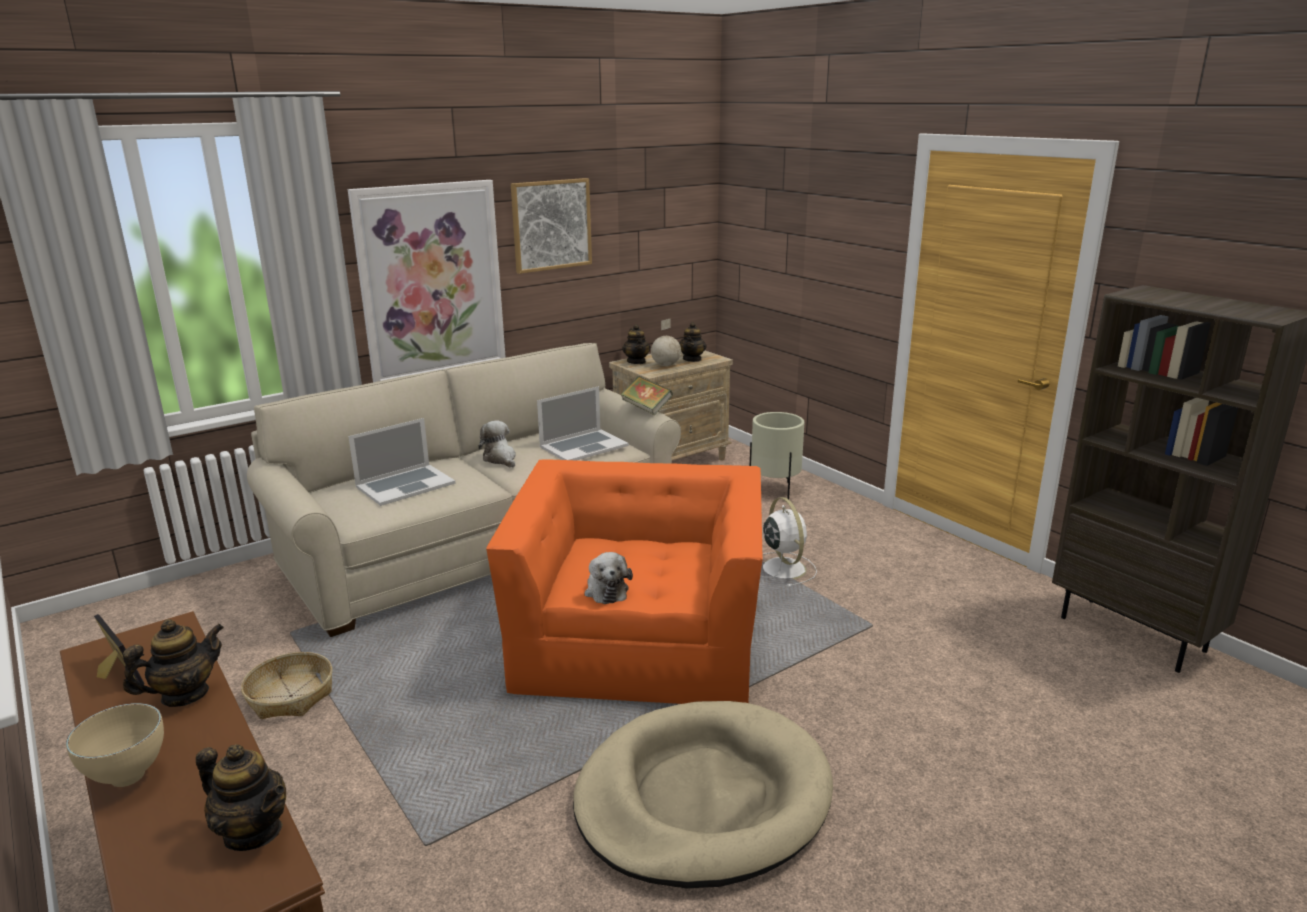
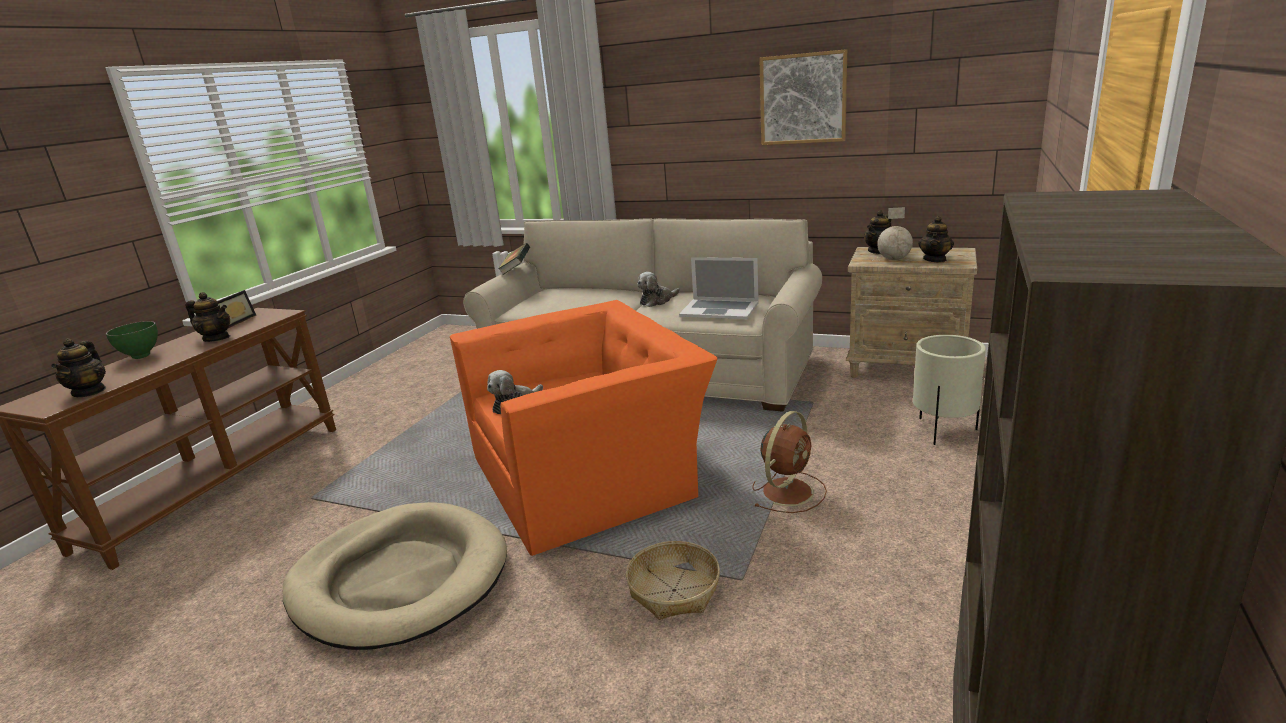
camera: 60 degrees right, 0 degrees up
(129, 776) = (142, 356): beige bowl -> green bowl
(290, 696) = (427, 402): basket -> basket (673, 590)
(405, 485) = (575, 298): laptop -> none
(431, 282) = (683, 146): picture -> none
(500, 459) = (657, 301): plush toy -> plush toy turned 150 degrees counterclockwise
(646, 408) = (789, 290): book -> book (516, 270)
(692, 359) = (935, 259): teapot -> teapot turned 45 degrees counterclockwise
(782, 568) = (788, 491): white fan -> brown fan

